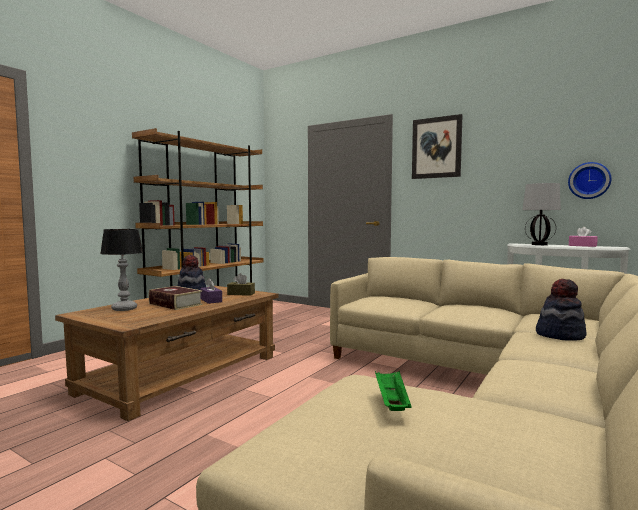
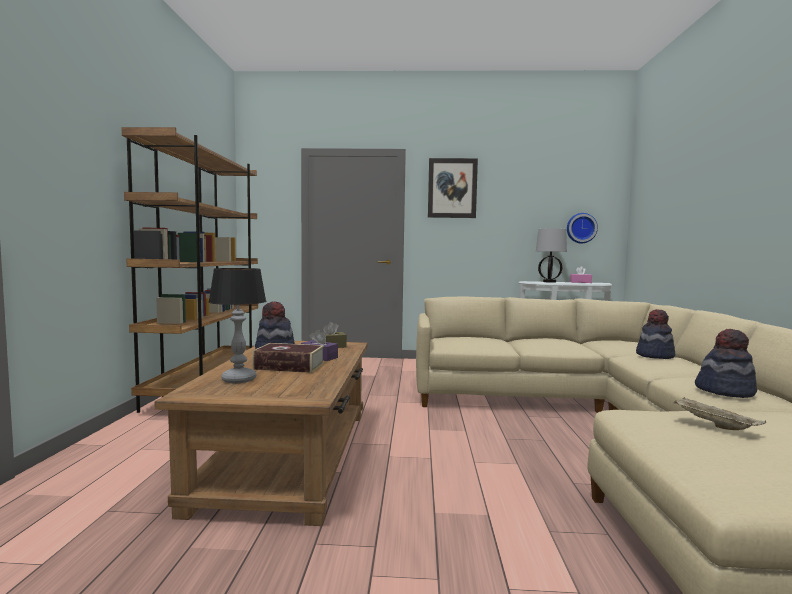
camera: 30 degrees left, 0 degrees up
(391, 402) = (713, 424): green tray -> beige tray
(529, 380) = (725, 391): none -> hat

